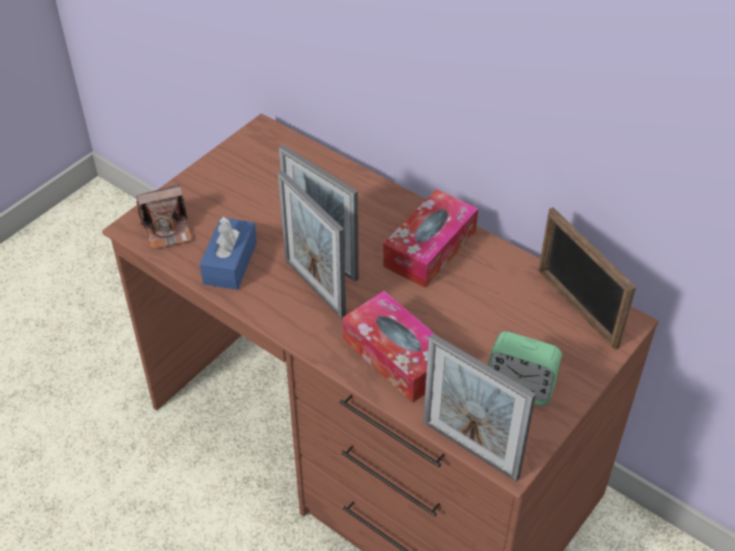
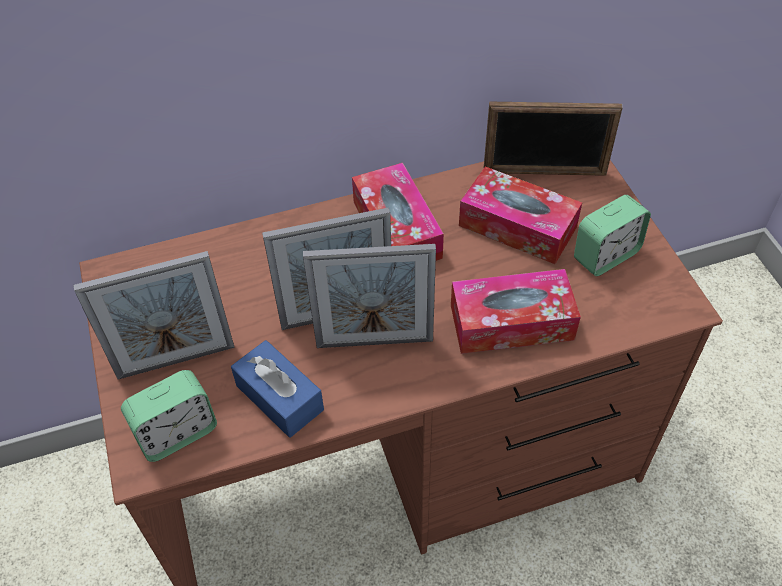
camera: 55 degrees left, 5 degrees up
(167, 230) = (177, 433): camera -> alarm clock
(470, 449) = (653, 326): picture frame -> picture frame (176, 361)
(499, 317) = (517, 226): none -> tissue box

